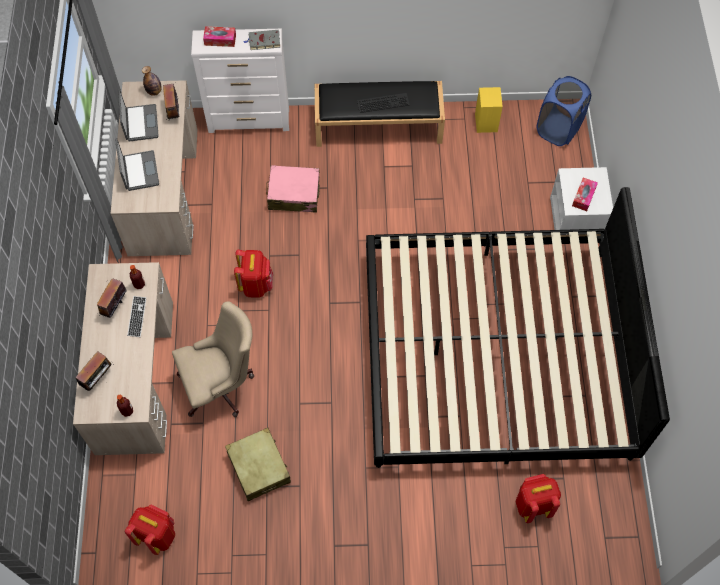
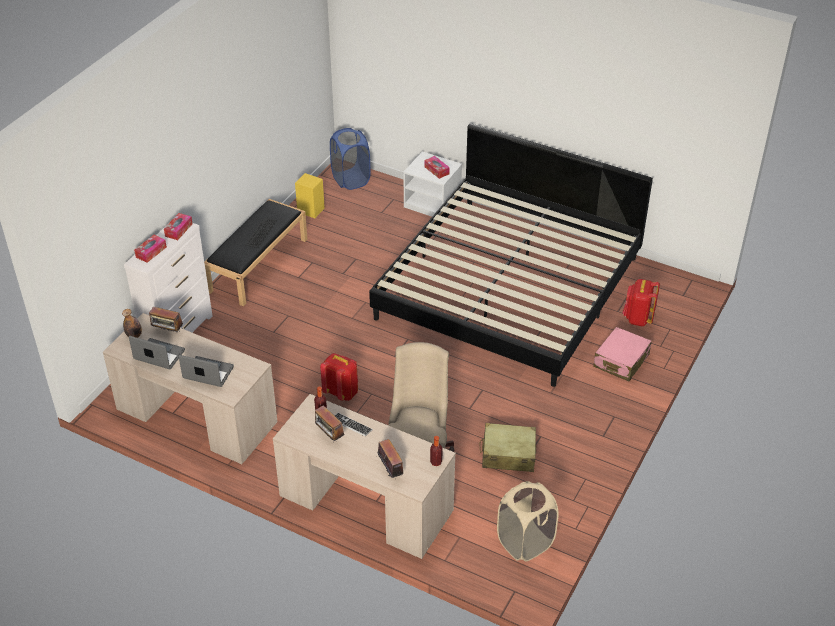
camera: 60 degrees left, 20 degrees down
(157, 535) = (525, 542): red backpack -> beige laundry basket
(263, 41) = (178, 230): grey book -> tissue box
(293, 194) = (276, 337): pink suitcase -> pink suitcase (621, 361)

